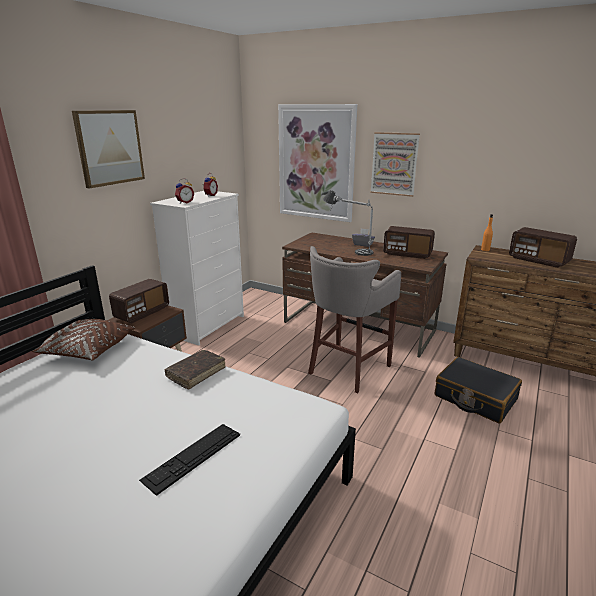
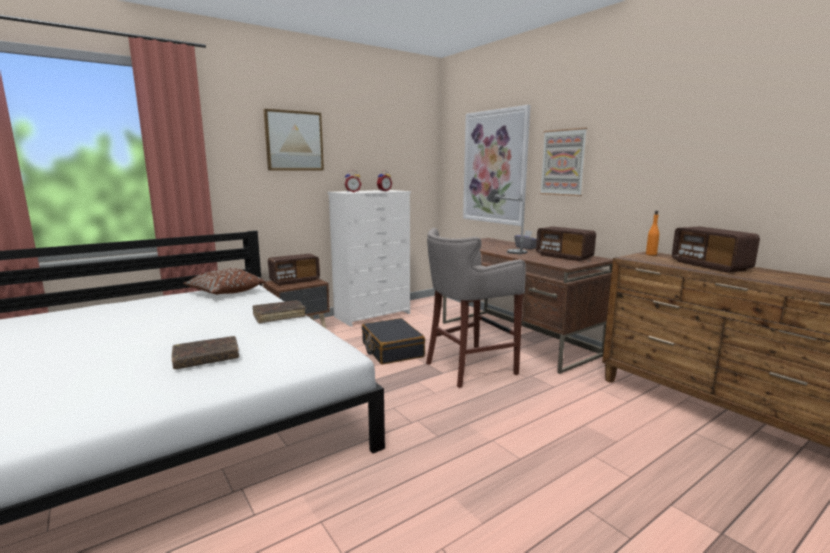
camera: 25 degrees right, 10 degrees down
(193, 456) = (206, 359): keyboard -> brown book
(475, 398) = (593, 421): black suitcase -> black suitcase (392, 350)

